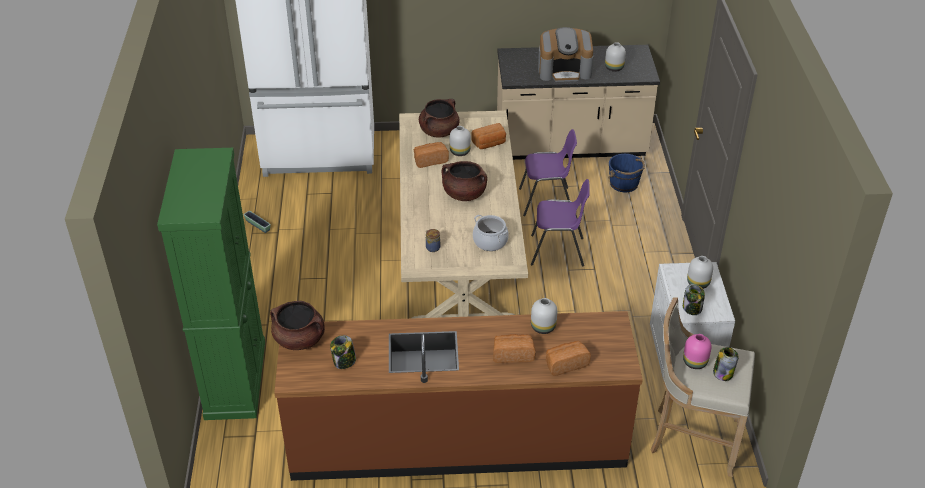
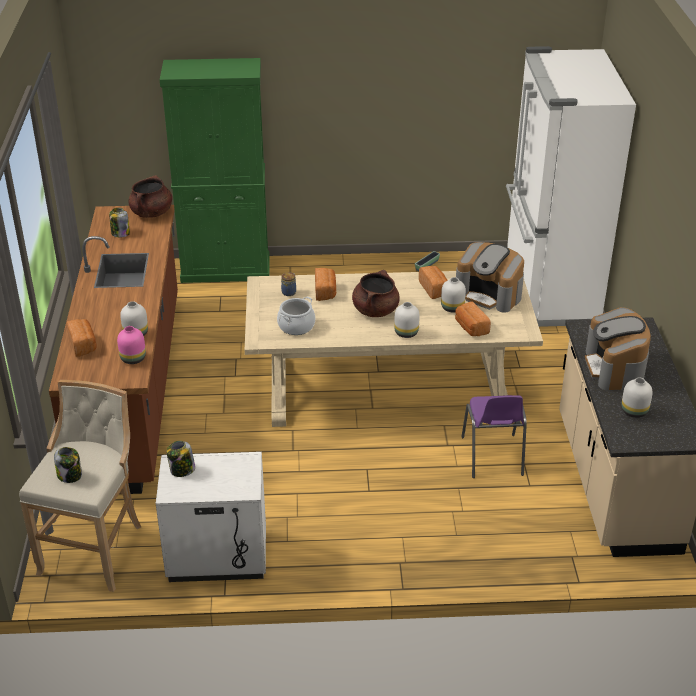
camera: 90 degrees right, 5 degrees down
(439, 131) = (489, 294): brown cooking pot -> coffee machine
(513, 354) = (104, 316): bread -> bread (325, 291)
(558, 251) = (399, 462): purple chair -> none
(624, 184) = (541, 530): blue bucket -> none
(695, 362) = (90, 456): pink vase -> pink vase (132, 359)
(698, 283) = (223, 480): white vase -> white vase (406, 333)

